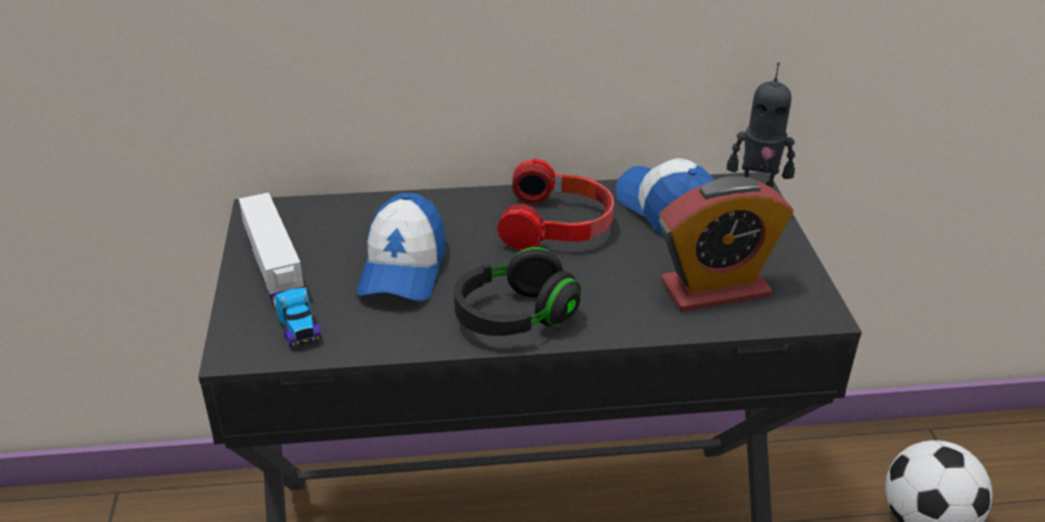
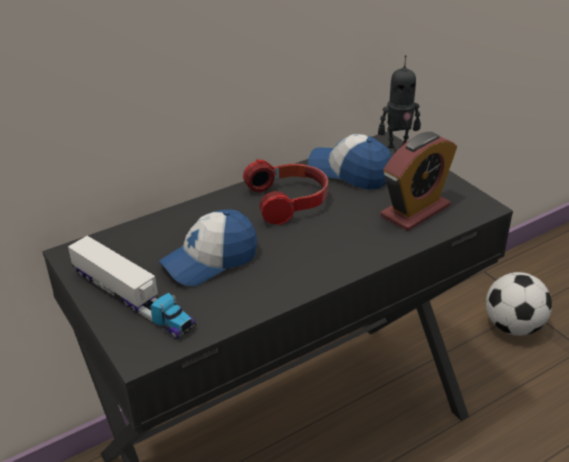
camera: 25 degrees left, 0 degrees up
(403, 268) = (210, 260): cap -> cap turned 75 degrees clockwise
(514, 316) = (310, 267): black headphones -> none

